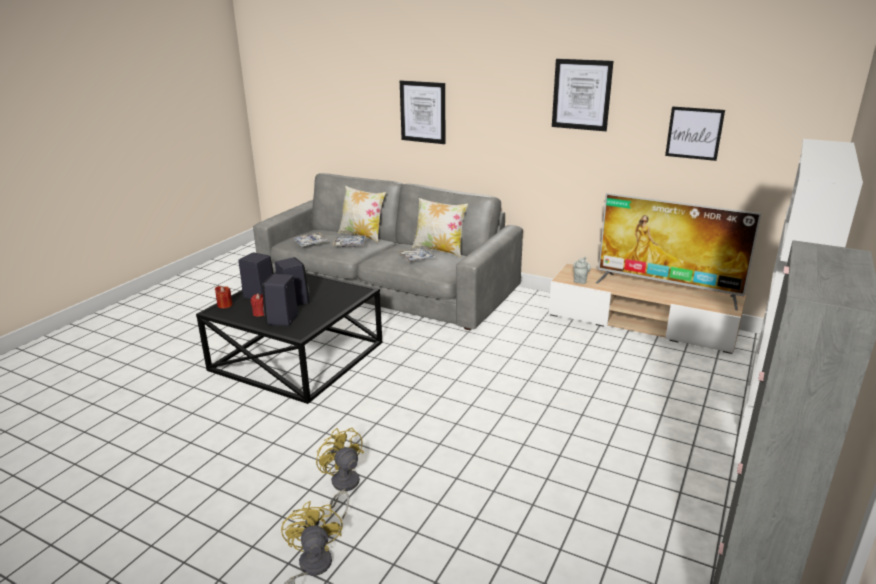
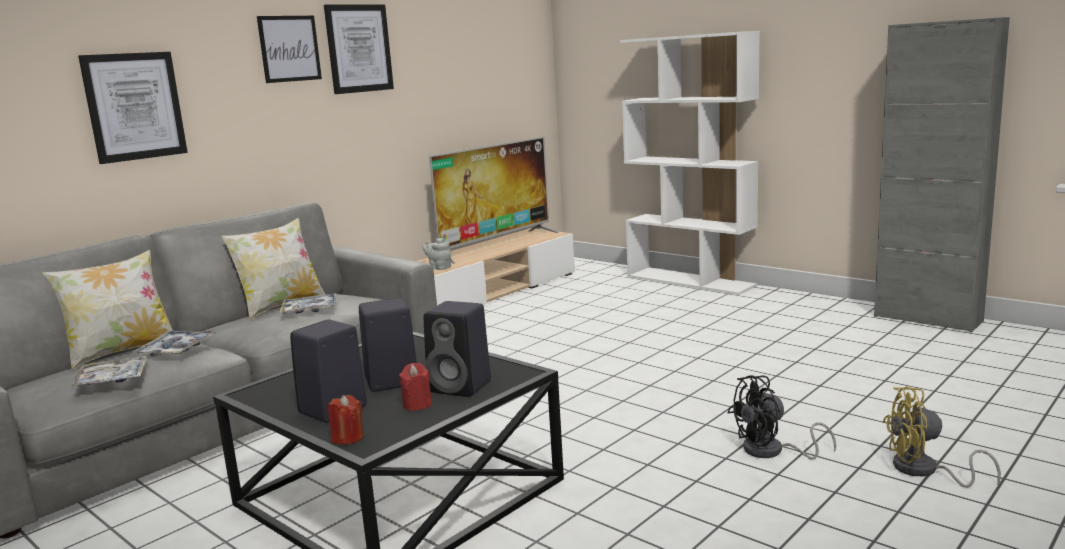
camera: 75 degrees left, 10 degrees down
(343, 487) = (772, 451): yellow fan -> black fan
(694, 133) = (464, 77): picture -> picture (289, 48)

